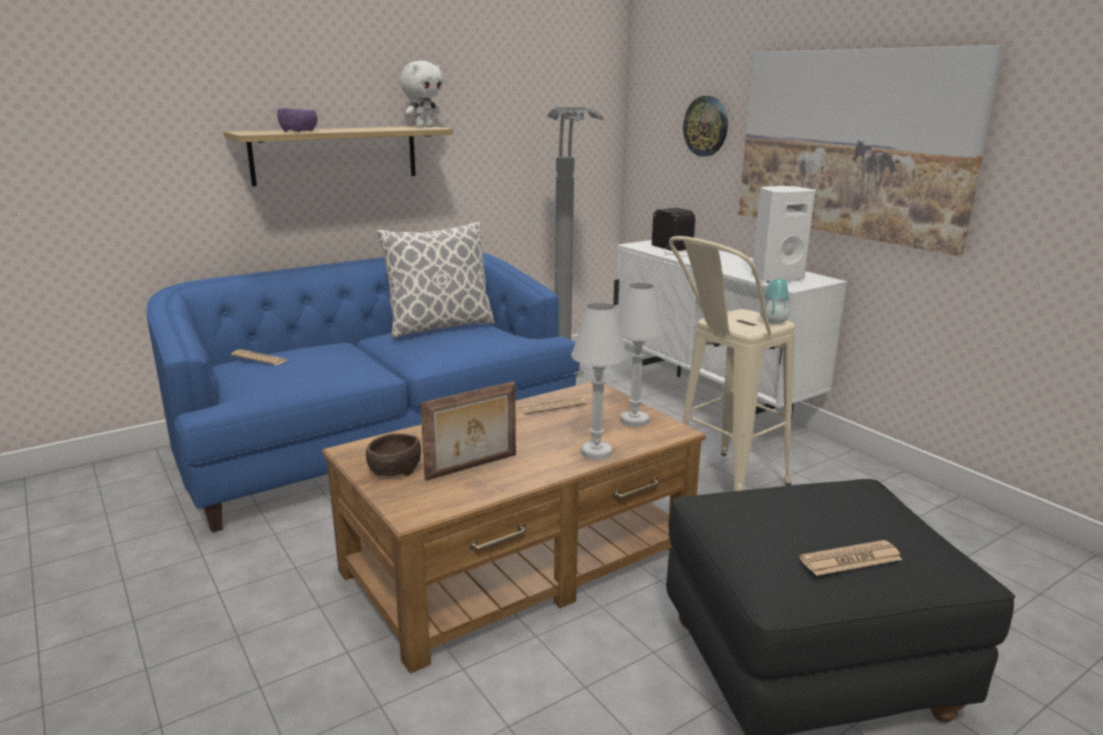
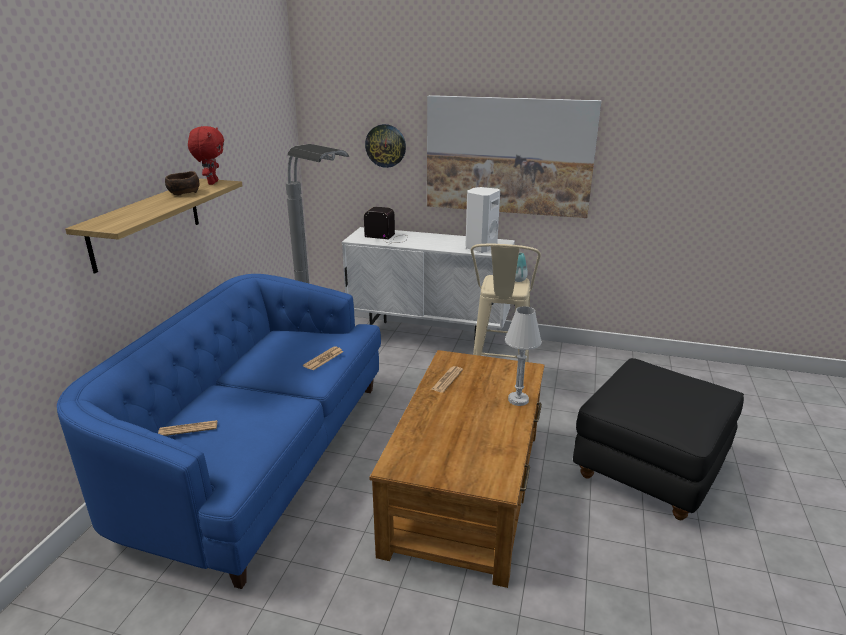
camera: 40 degrees left, 5 degrees up
(299, 131) = (140, 213): purple bowl -> none
(393, 470) = (440, 466): brown bowl -> brown bowl (183, 193)
(423, 127) = (212, 183): white plush toy -> red plush toy
(439, 327) = (277, 346): pillow -> none
(472, 467) = (478, 441): picture frame -> none
(634, 421) = (502, 370): white table lamp -> none
(850, 559) = (698, 406): newspaper -> newspaper (323, 359)

